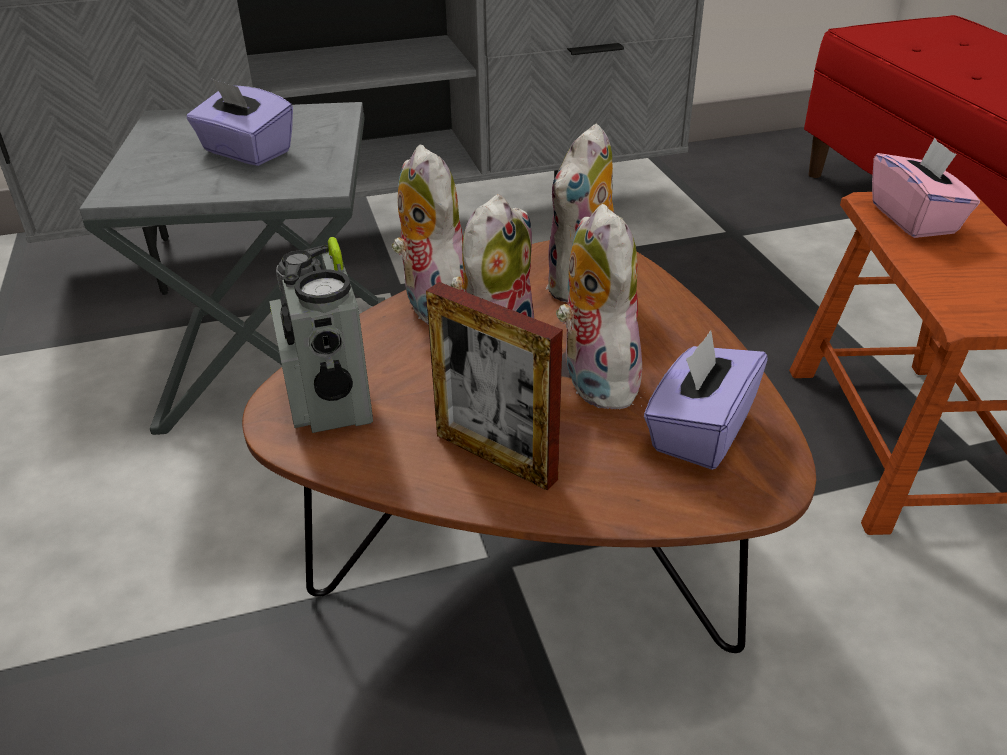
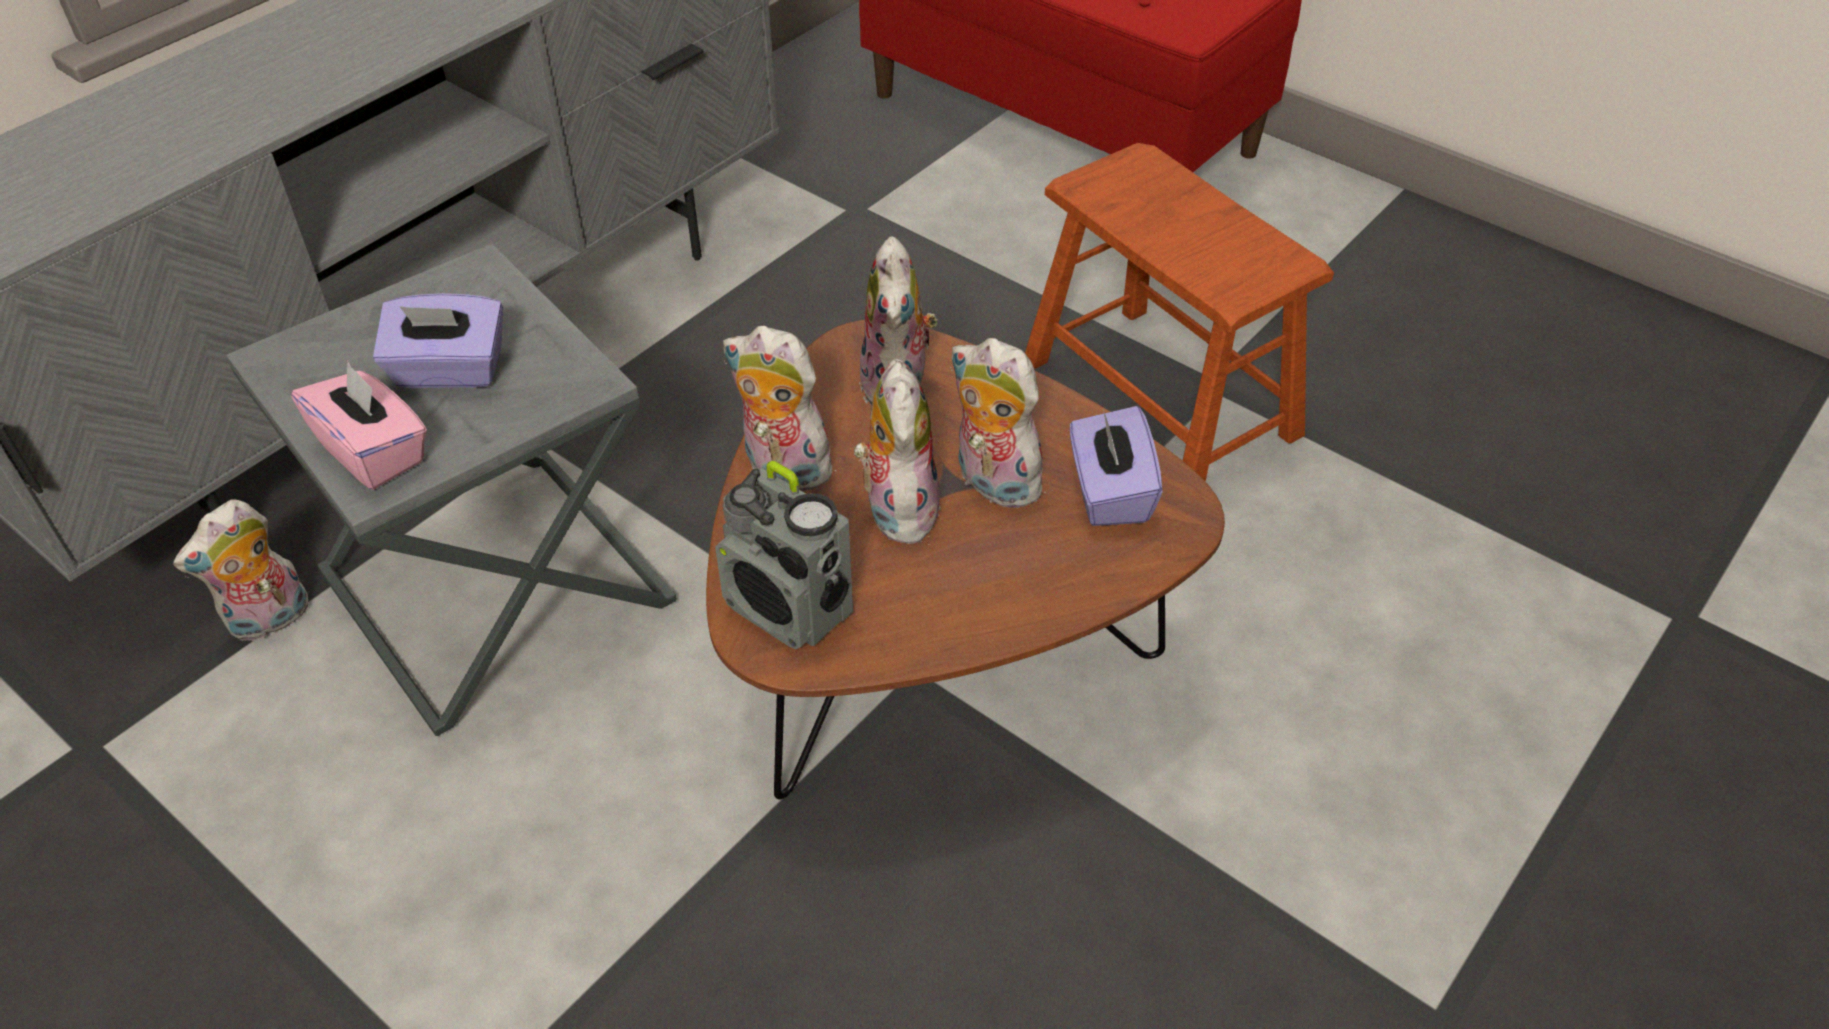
camera: 35 degrees left, 10 degrees up
(143, 329) = (269, 621): none -> plush toy
(495, 457) = (979, 591): picture frame -> none
(914, 219) = (1125, 196): pink tissue box -> pink tissue box (374, 452)

